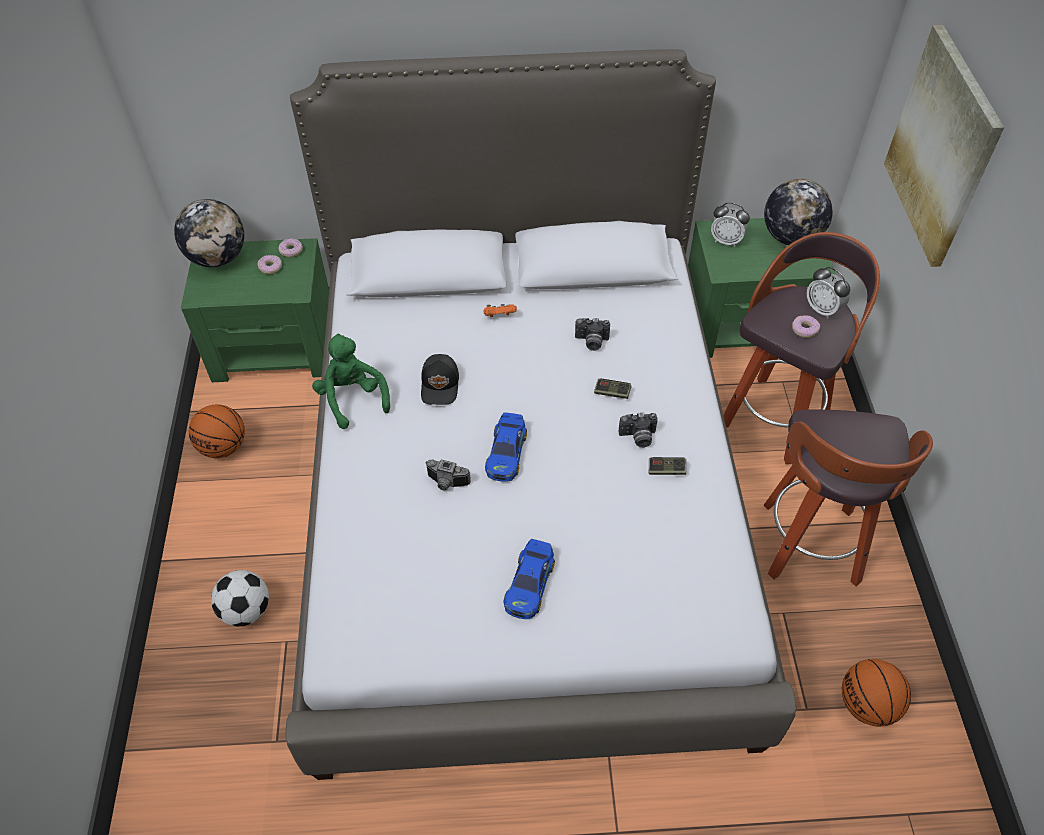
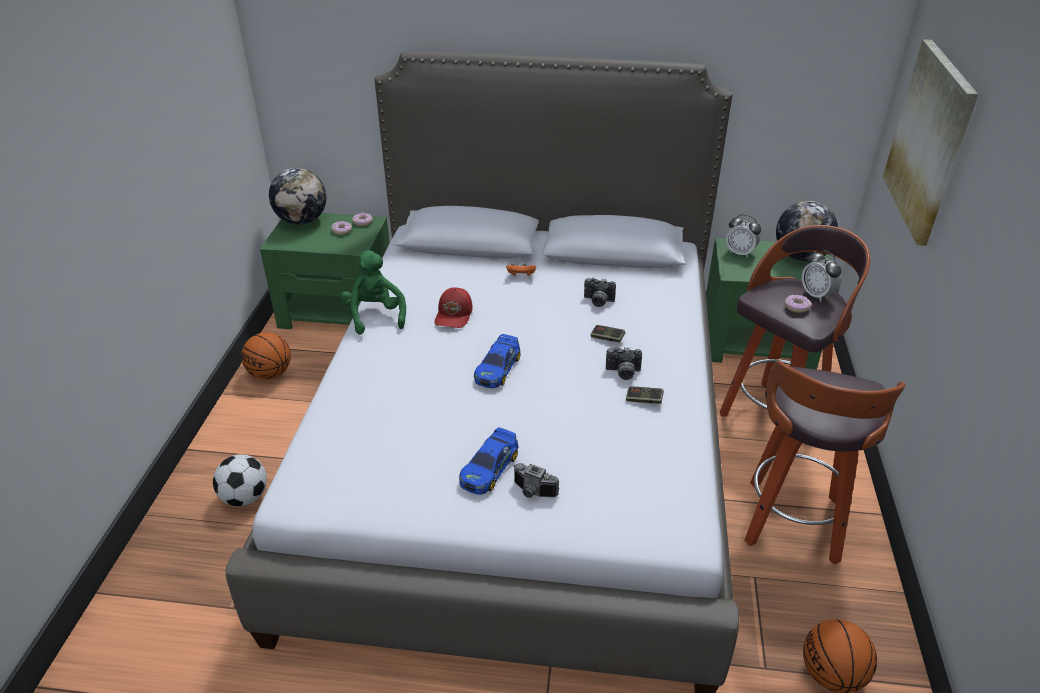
camera: 10 degrees right, 15 degrees down
(441, 385) = (454, 315): black cap -> red cap
(446, 483) = (436, 383): camera -> camera (532, 492)

